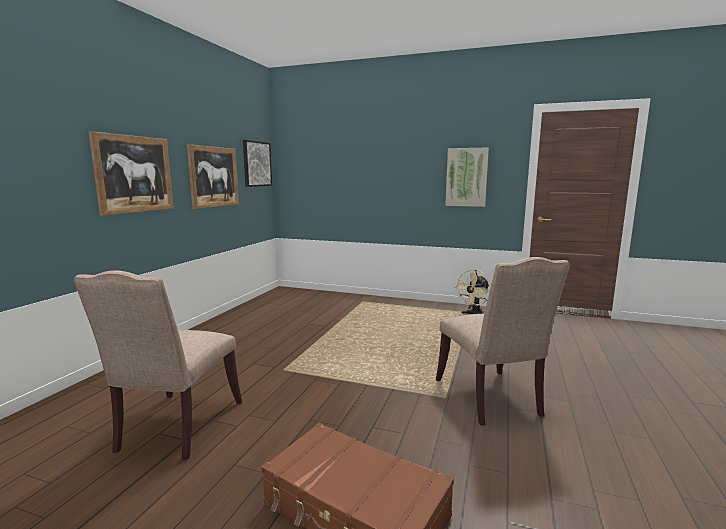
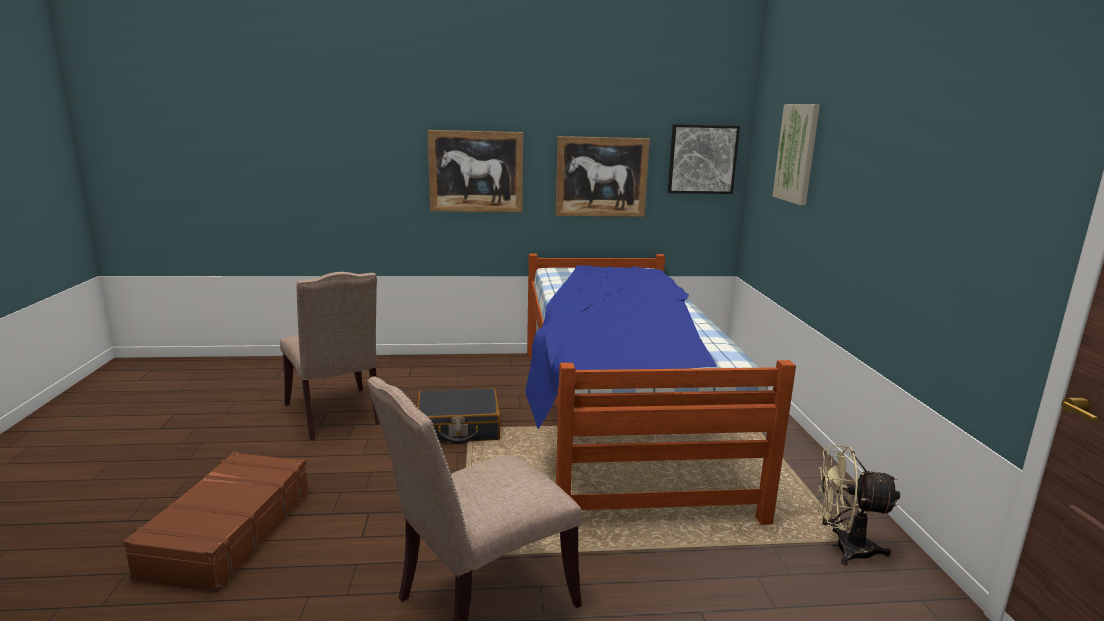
camera: 65 degrees right, 5 degrees up
(177, 428) = (336, 415): beige chair -> beige chair turned 105 degrees counterclockwise
(278, 374) = (458, 428): none -> black suitcase
(324, 326) = (617, 419): none -> bed
(466, 177) = (954, 238): picture -> picture (797, 153)

